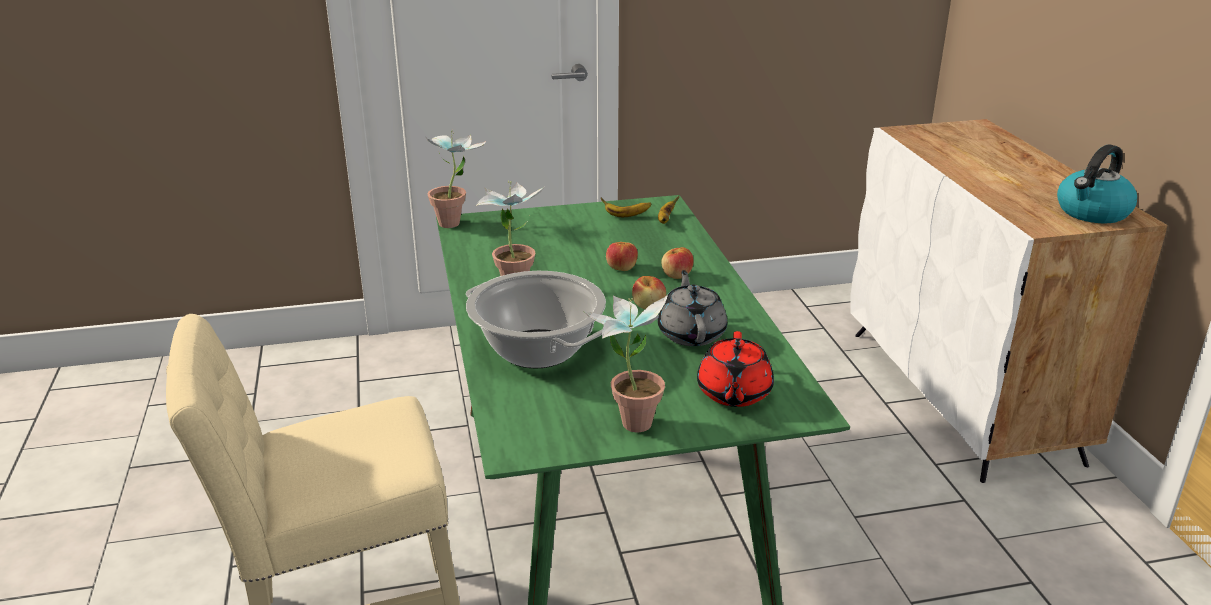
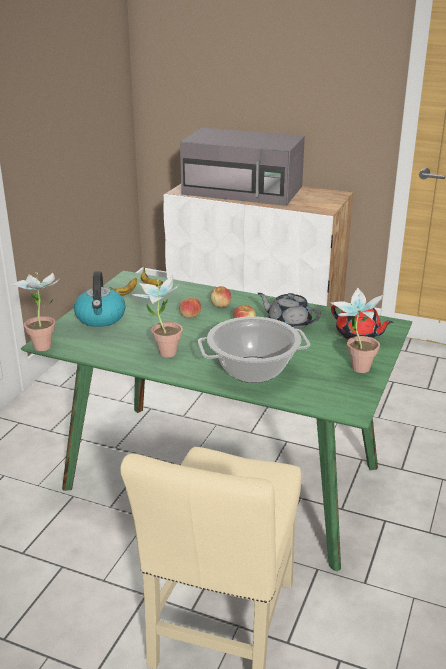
camera: 55 degrees left, 0 degrees up
(991, 160) = (244, 190): none -> grey microwave
(1092, 212) = (324, 197): kettle -> kettle (101, 318)

